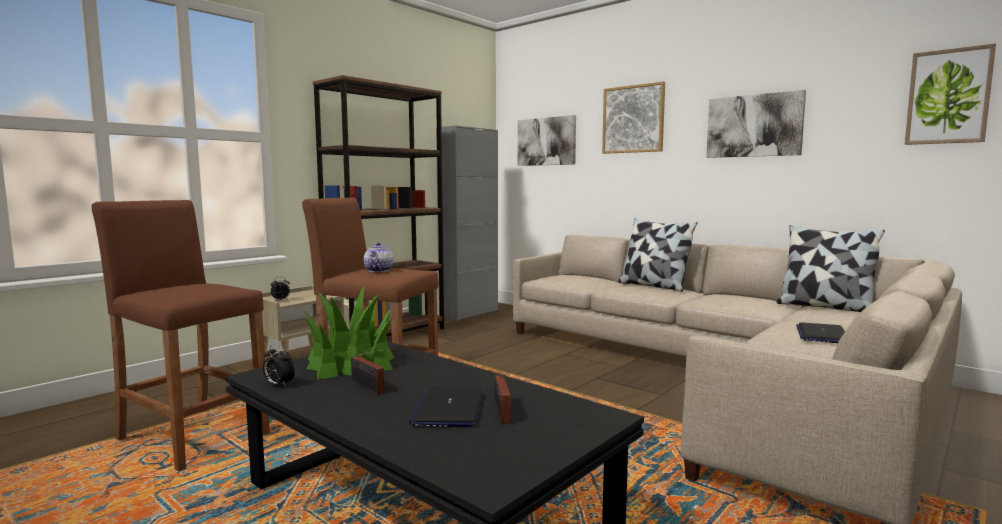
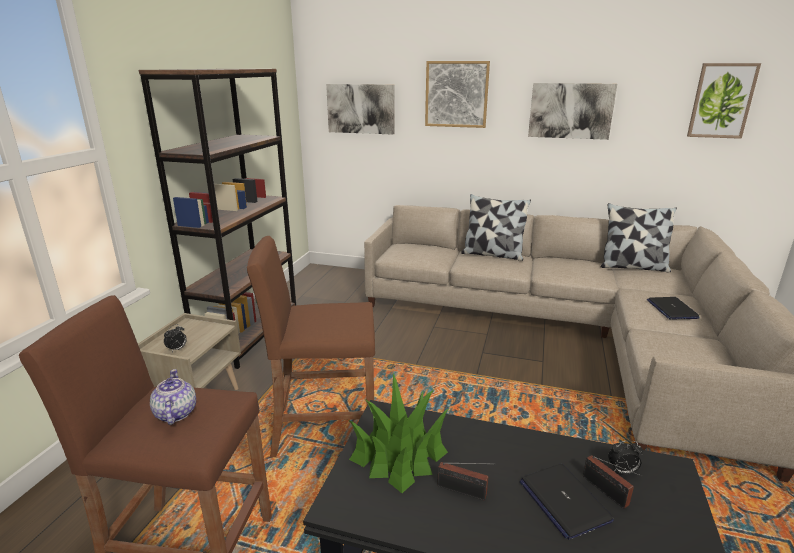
camera: 25 degrees left, 15 degrees up
(278, 385) = (378, 517): alarm clock -> alarm clock (622, 471)
(378, 270) = (329, 320): teapot -> teapot (175, 414)
(469, 313) = (300, 285): grey cabinet -> none

